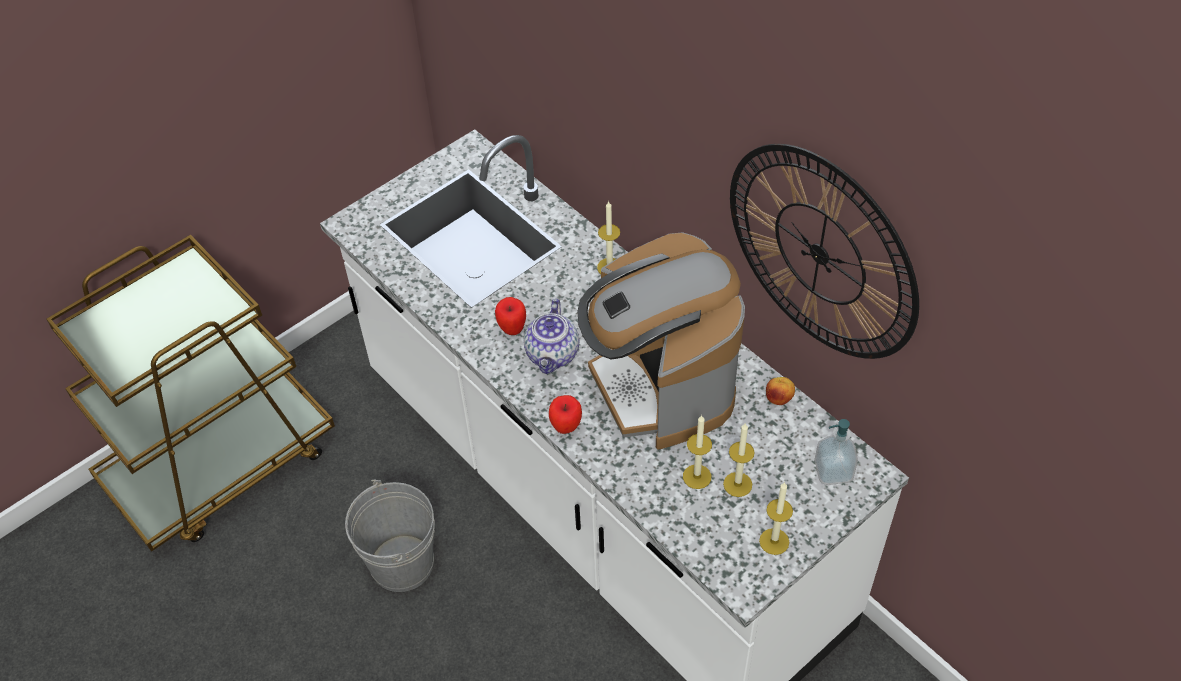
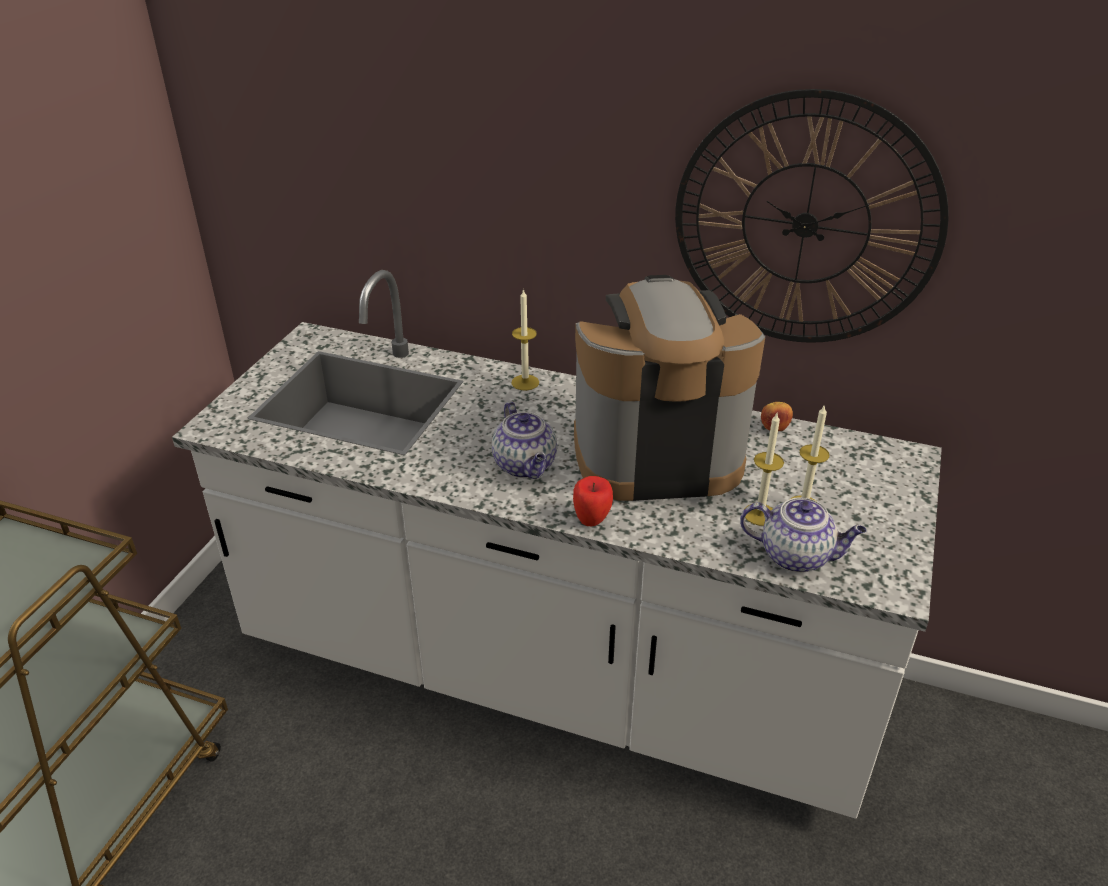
camera: 30 degrees left, 15 degrees down
(402, 563) = (381, 826): grey bucket -> none
(512, 329) = (464, 459): apple -> none
(660, 386) = (656, 455): coffee machine -> coffee machine turned 135 degrees clockwise
(694, 525) = (797, 556): none -> teapot
(774, 541) = (883, 540): candle -> none
(833, 471) = (876, 465): soap dispenser -> none

